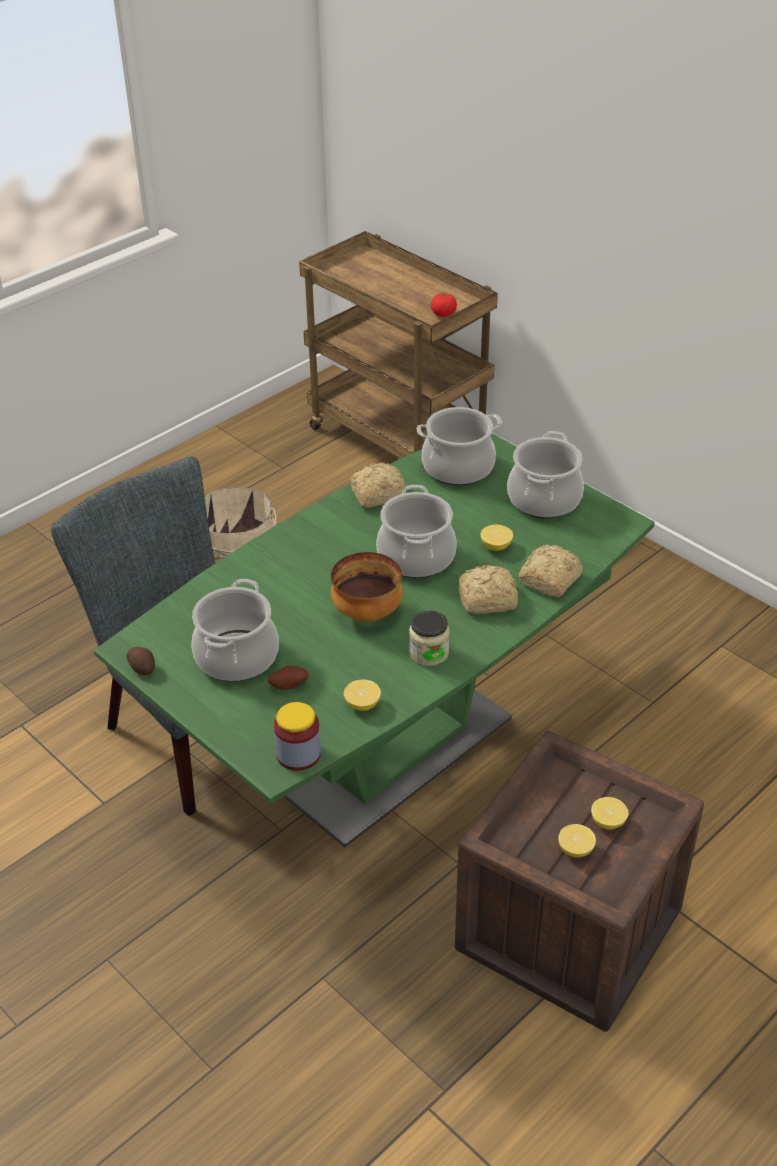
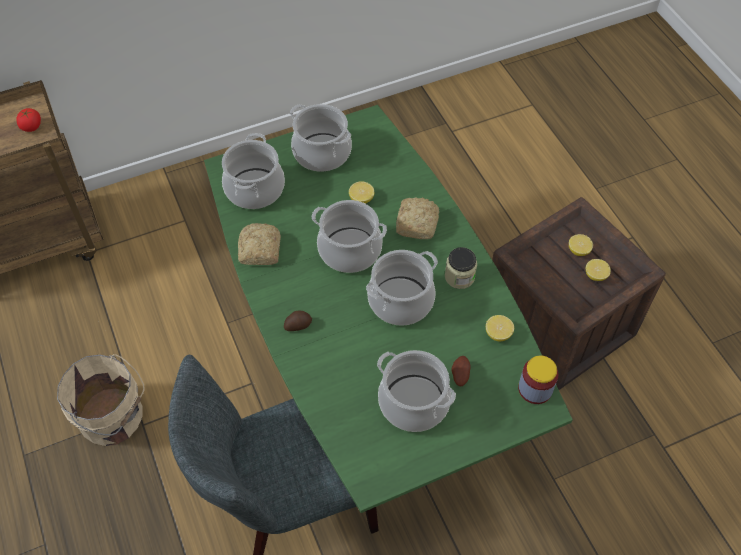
camera: 70 degrees left, 15 degrees up
(142, 667) = (399, 475): potato -> potato (297, 325)
(368, 613) = (400, 300): bowl -> cooking pot
(548, 580) = (412, 183): bread -> none

